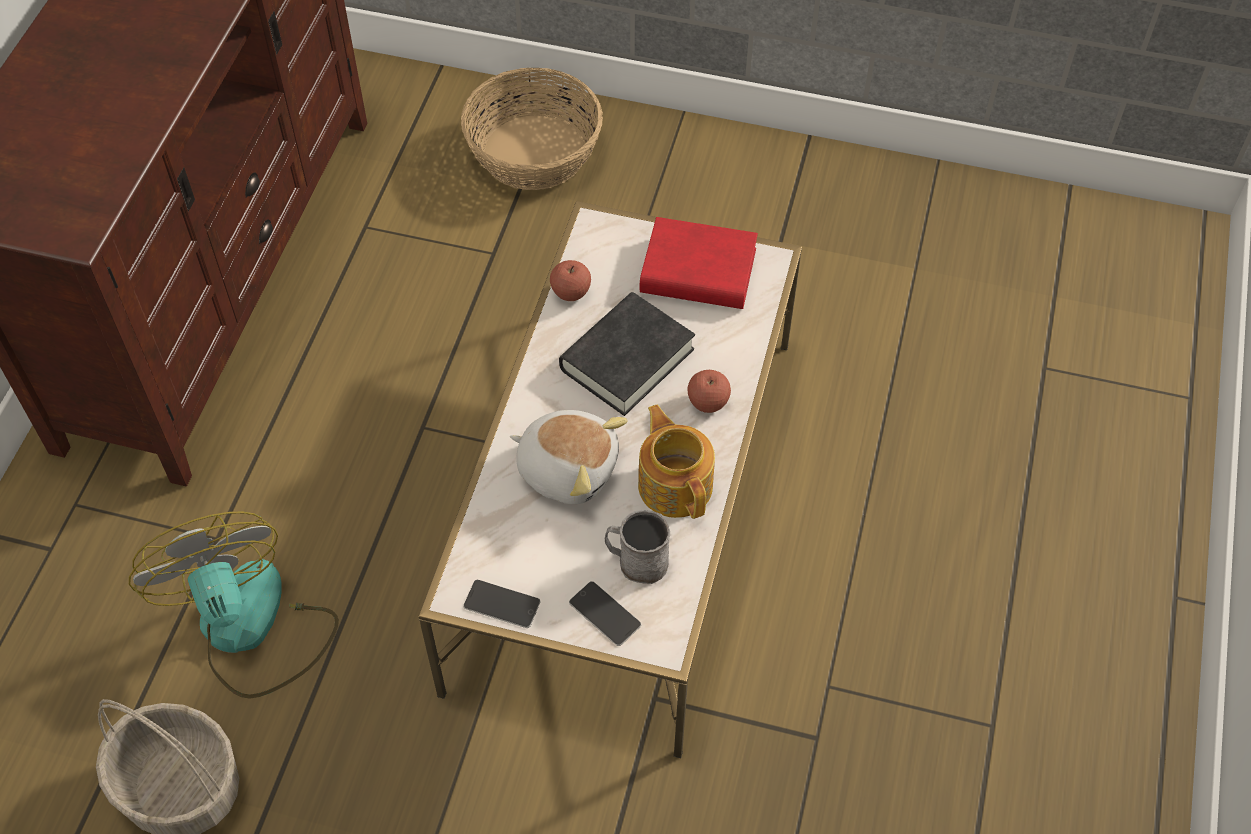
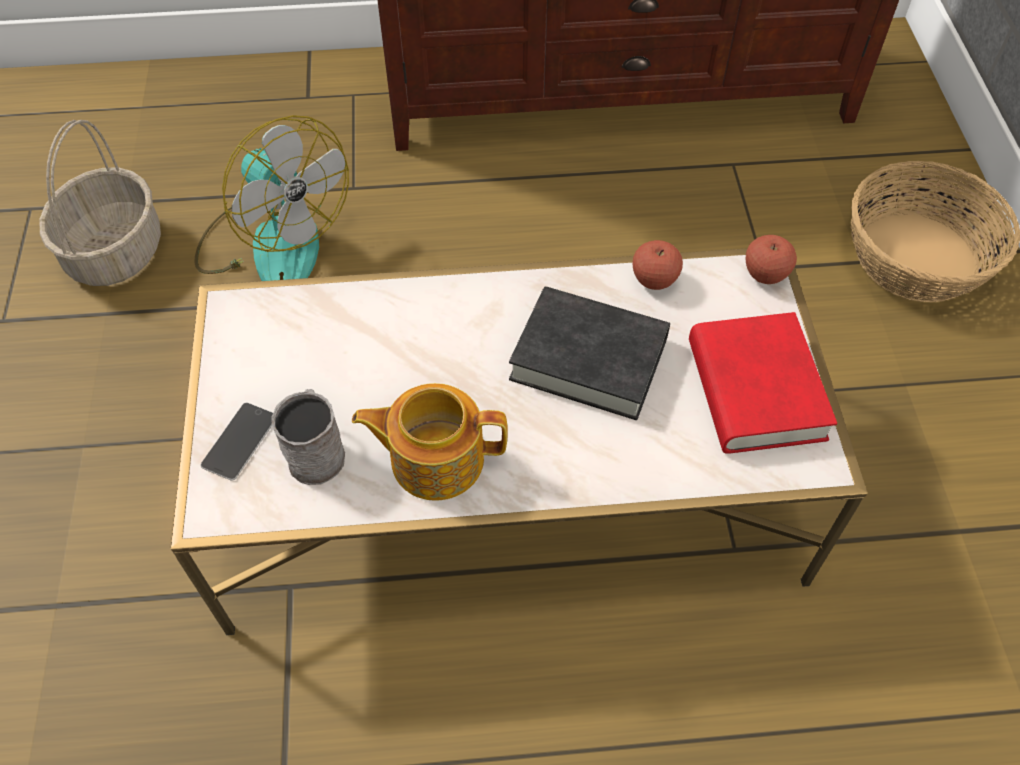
camera: 70 degrees right, 0 degrees up
(251, 629) = (273, 241): fan -> fan turned 90 degrees clockwise
(502, 604) = (228, 346): phone -> none
(568, 468) = (418, 350): plush toy -> none
(675, 484) = (435, 458): teapot -> teapot turned 135 degrees counterclockwise
(708, 403) = (564, 458): apple -> apple (765, 274)

